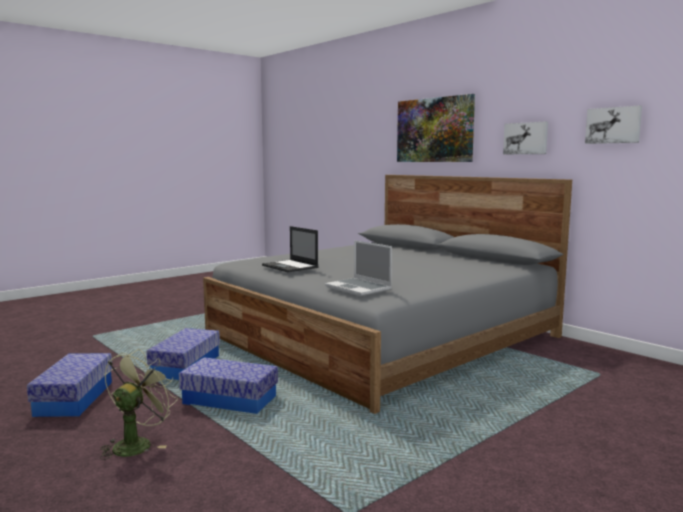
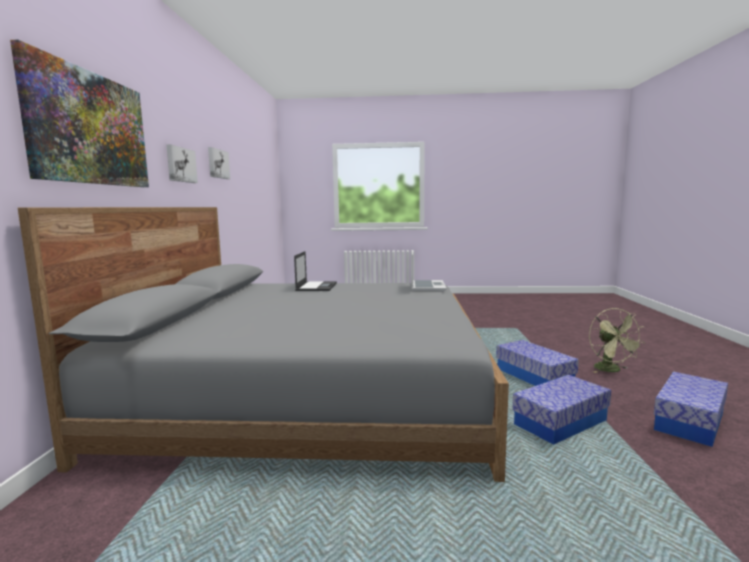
camera: 135 degrees left, 0 degrees up
(136, 443) = (611, 370): green fan -> green fan turned 75 degrees counterclockwise
(290, 266) = (426, 307): laptop -> laptop (316, 286)

